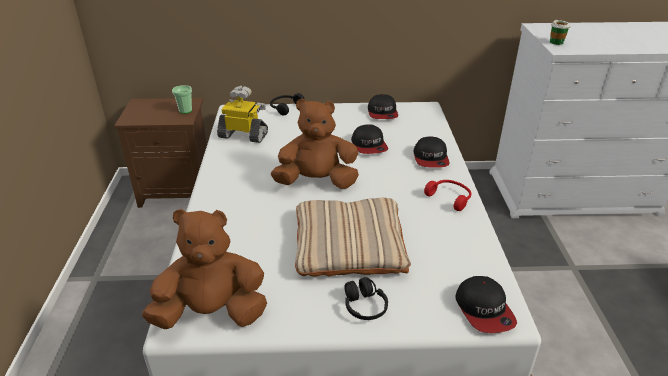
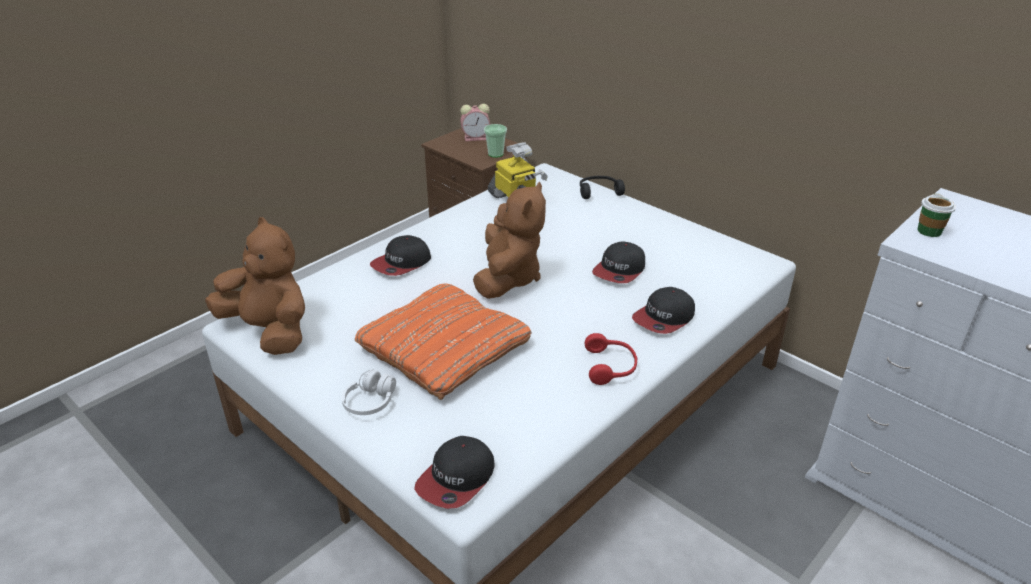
camera: 45 degrees right, 0 degrees up
(152, 105) = (476, 138): none -> alarm clock
(317, 182) = (508, 278): brown plush toy -> brown plush toy turned 60 degrees clockwise
(349, 244) = (444, 347): beige pillow -> orange pillow
(364, 306) = (370, 402): black headphones -> white headphones
(382, 113) = (696, 244): cap -> cap (401, 263)

